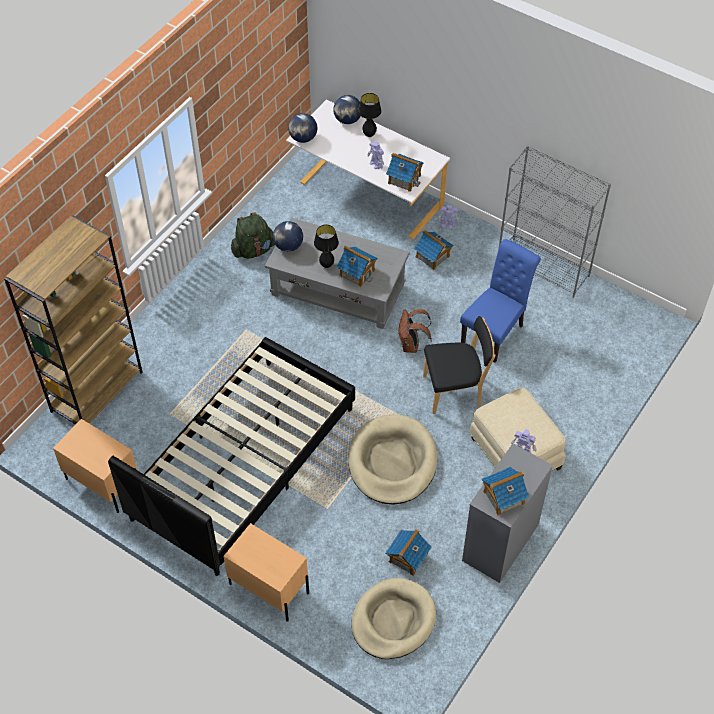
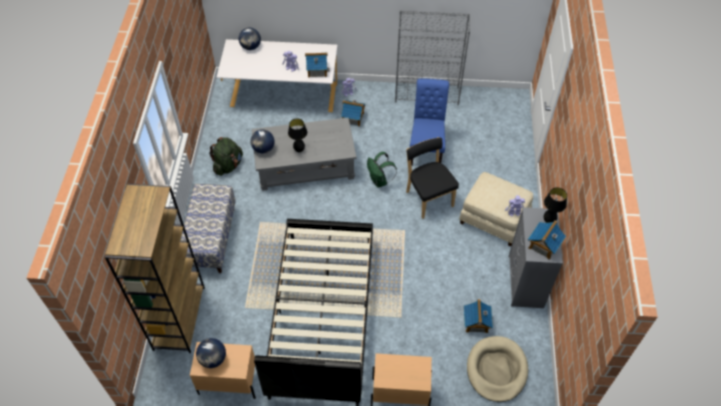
camera: 30 degrees left, 0 degrees up
(182, 323) = (211, 239): none -> bench
(303, 138) = (228, 71): globe -> globe (213, 359)
(357, 272) = (323, 146): toy house -> none
(369, 135) = (272, 51): black table lamp -> black table lamp (548, 221)
(392, 462) = (421, 264): beige dog bed -> none
(411, 345) = (379, 181): brown backpack -> green backpack
(455, 391) = (428, 197): black chair -> black chair turned 75 degrees counterclockwise

